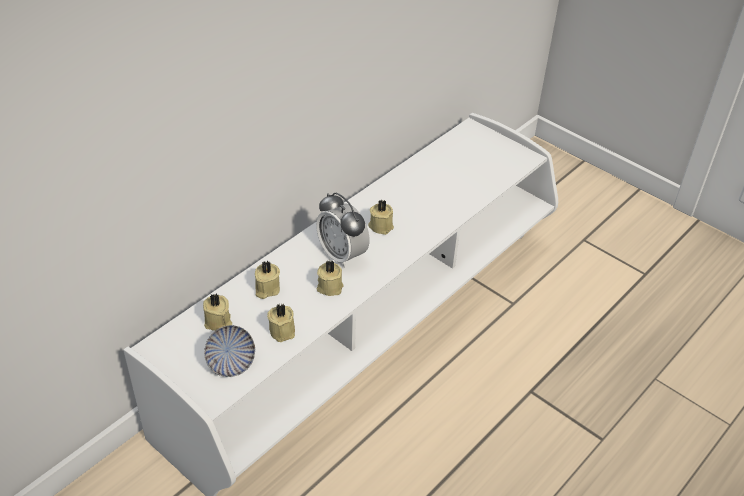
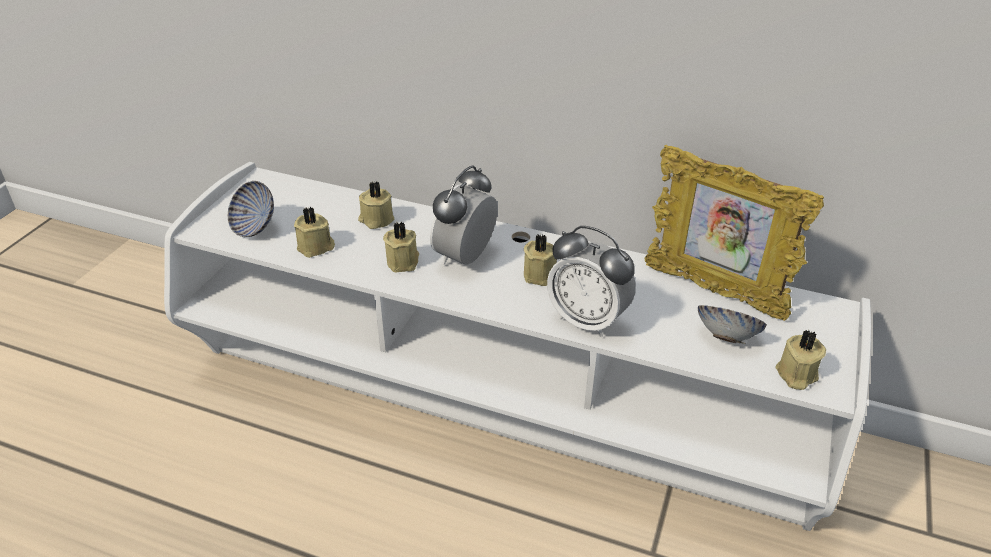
camera: 70 degrees right, 5 degrees down
(218, 322) = (311, 204): beige candle -> beige candle (795, 375)
(434, 163) = (714, 291): none -> picture frame
(435, 221) = (587, 320): none -> alarm clock
(475, 174) = (726, 337): none -> bowl

